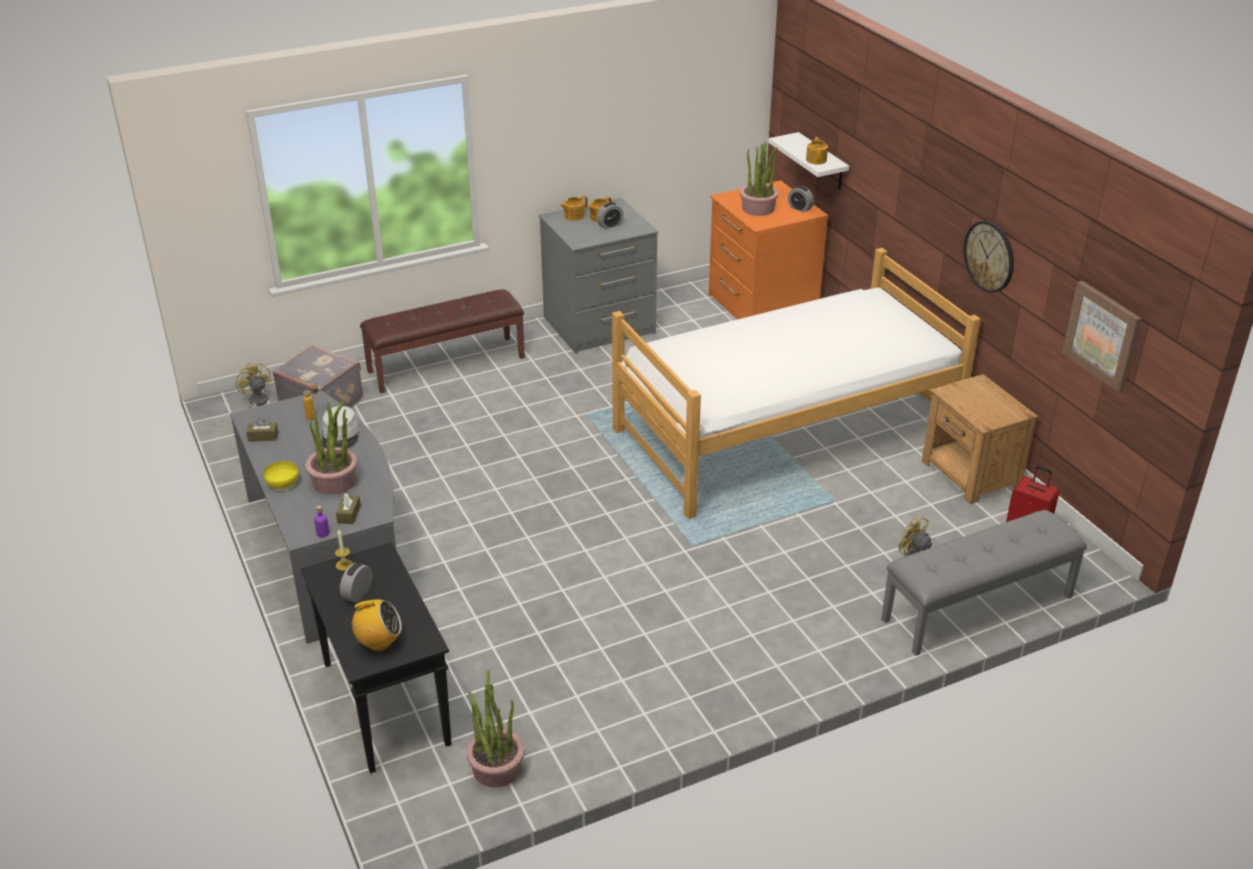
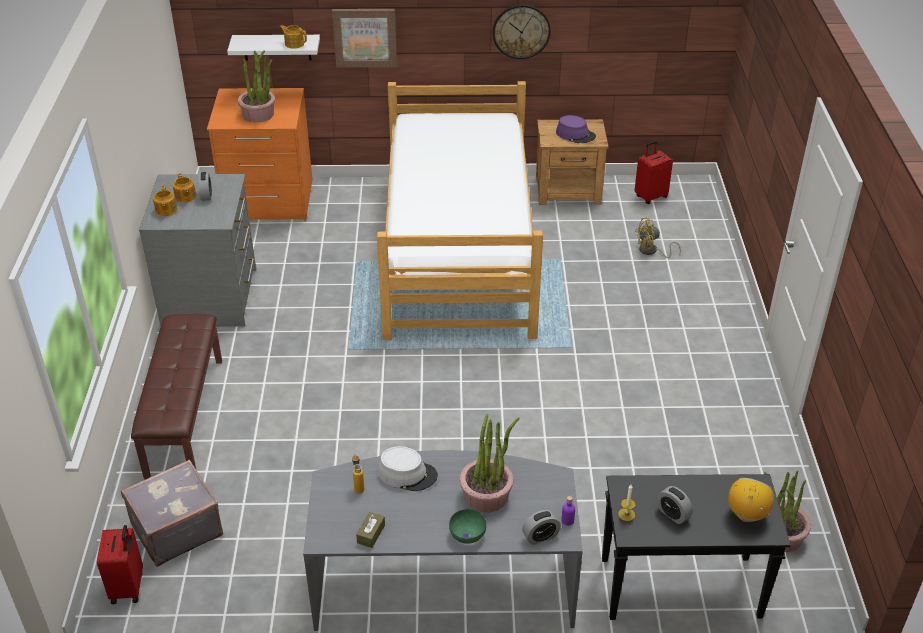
camera: 65 degrees left, 5 degrees up
(256, 403) = (128, 587): yellow fan -> red suitcase
(283, 484) = (468, 534): yellow bowl -> green bowl
(349, 514) = (546, 496): brown tissue box -> none
(800, 208) = (279, 96): alarm clock -> alarm clock (540, 536)
(978, 609) = (711, 244): grey bench -> none
(981, 405) = (575, 134): none -> purple hat
(1102, 335) = (652, 33): picture -> picture (365, 37)

